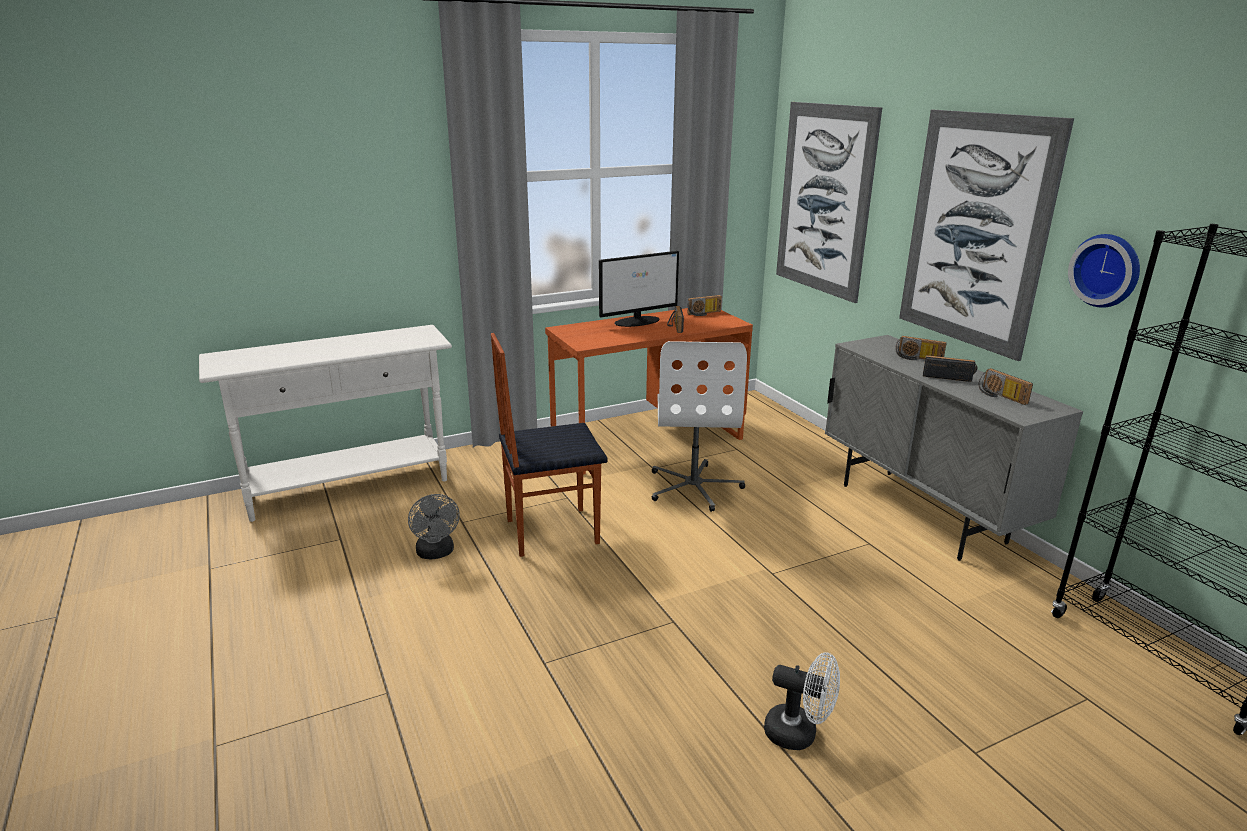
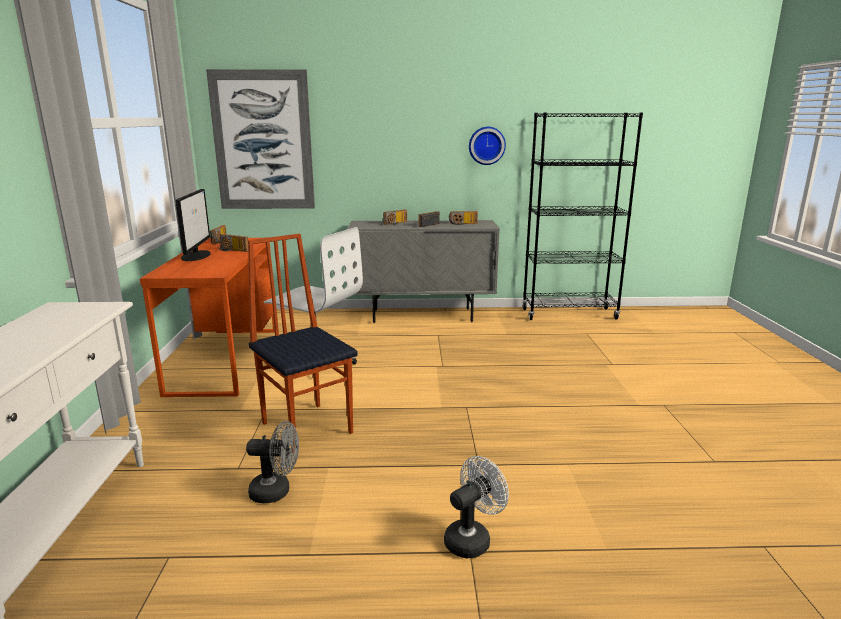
camera: 65 degrees left, 5 degrees down
(551, 531) = (308, 427): chair -> chair turned 135 degrees clockwise
(799, 734) = (585, 398): white fan -> white fan (472, 538)
(976, 231) = (402, 140): picture -> none

